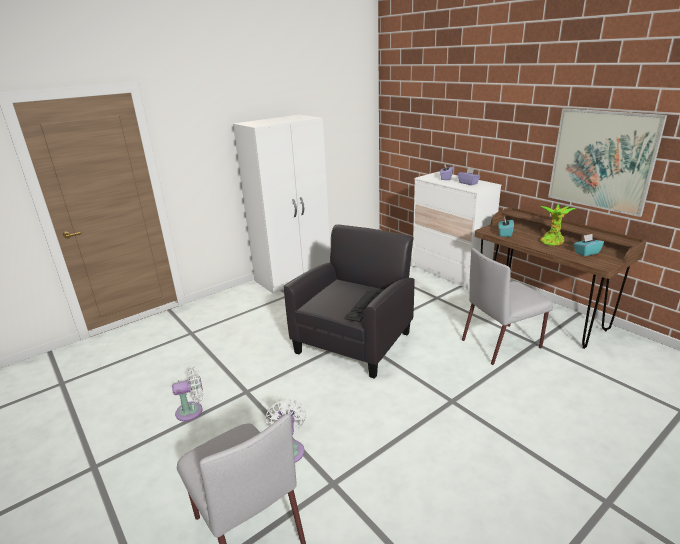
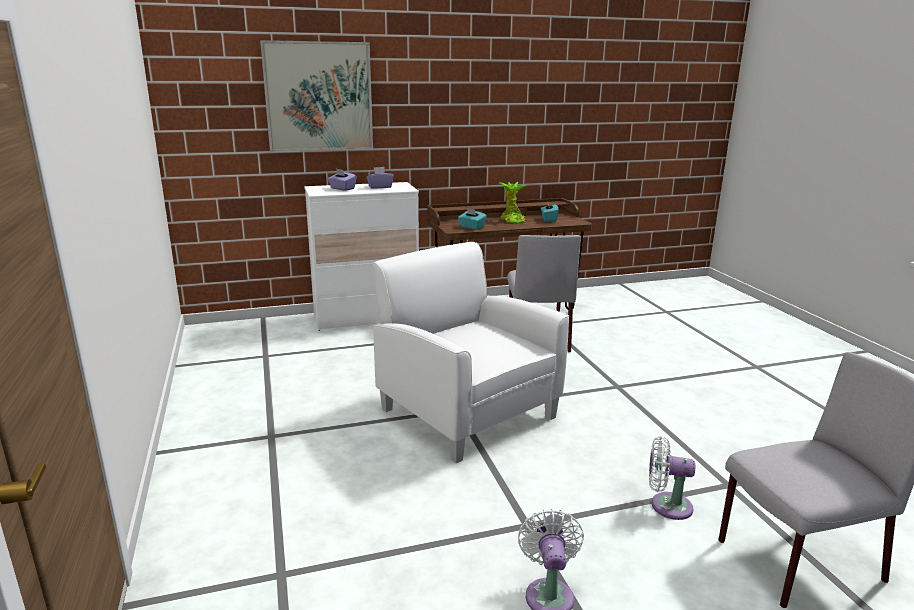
camera: 70 degrees left, 5 degrees down
(294, 276) = (210, 419): white wardrobe -> none
(354, 342) = (466, 412): black armchair -> white armchair
(363, 305) = (507, 338): keyboard -> none
(602, 160) = (512, 133): picture -> picture (319, 97)

